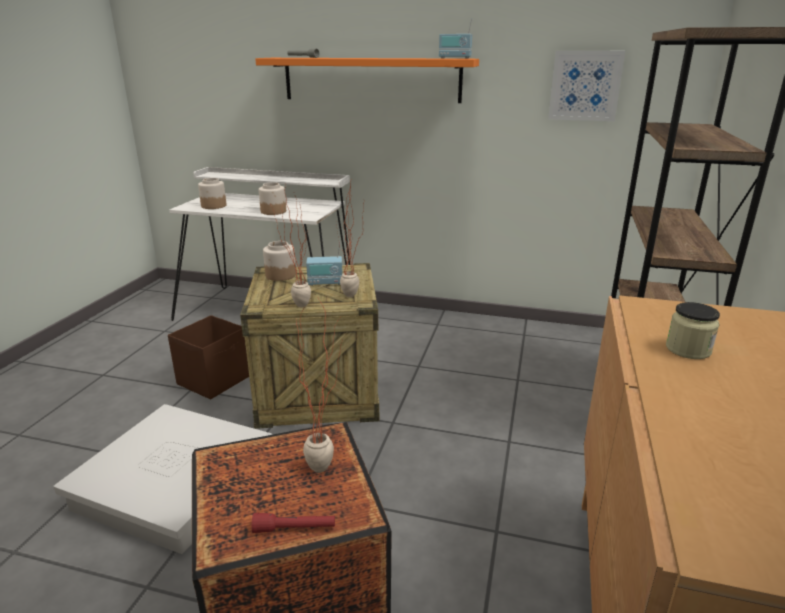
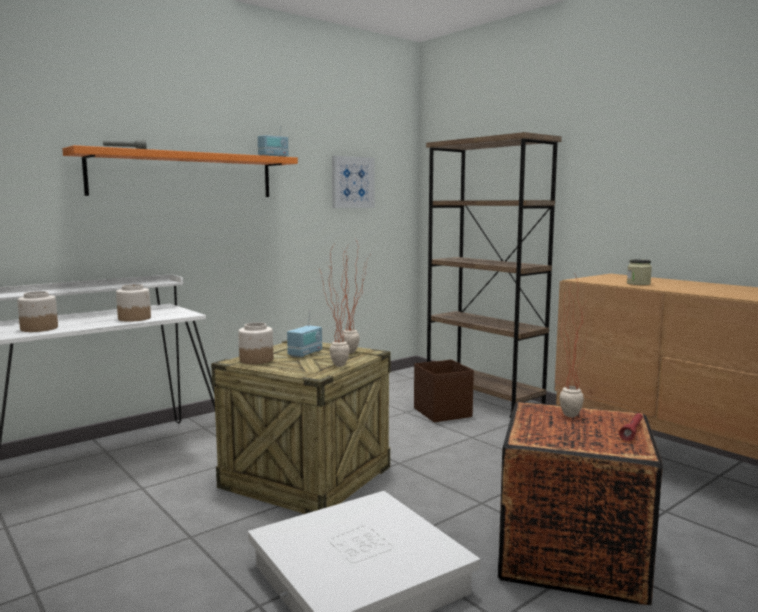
camera: 55 degrees left, 15 degrees down
(215, 380) = (196, 519): brown storage box -> brown storage box (442, 412)

